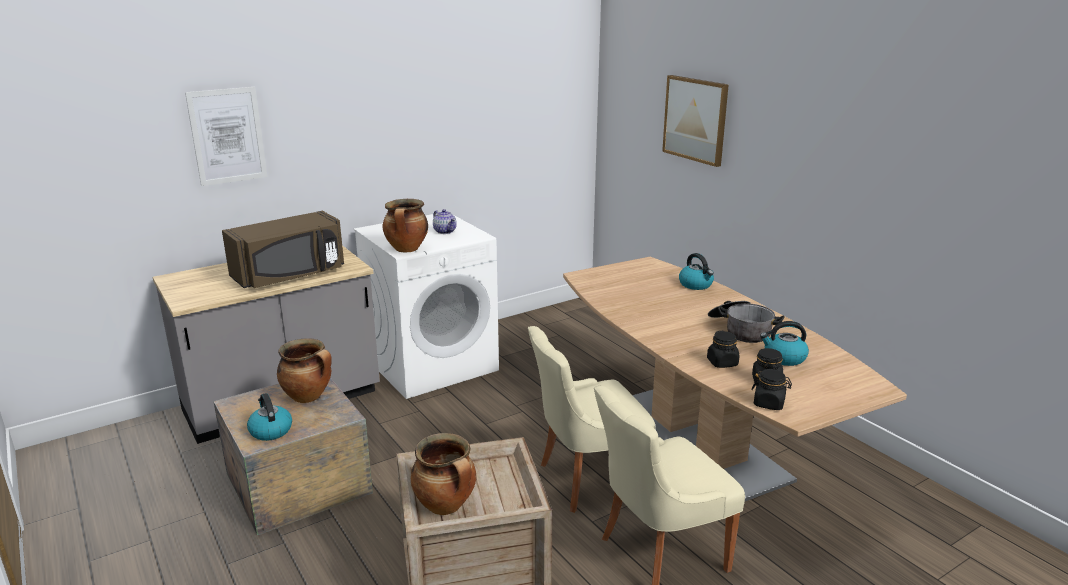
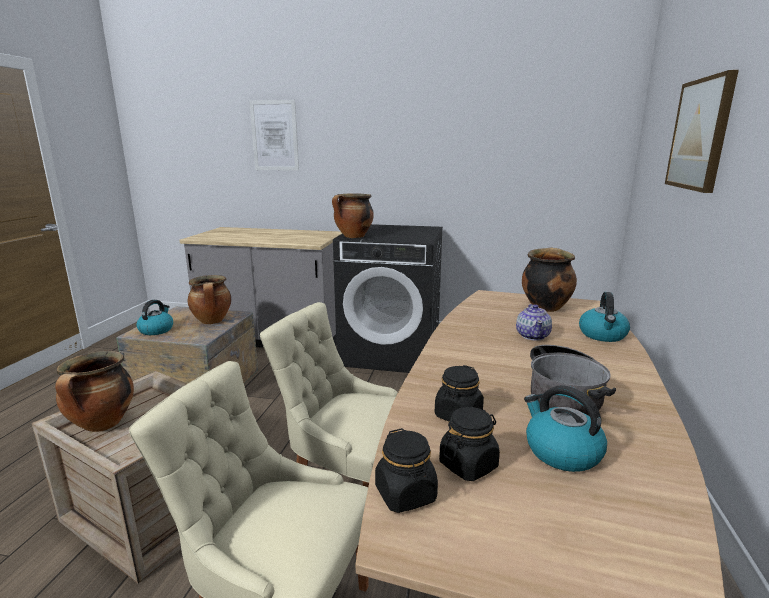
camera: 45 degrees right, 5 degrees down
(290, 275) = (272, 238): brown microwave -> none
(432, 364) = (391, 352): white washing machine -> black washing machine
(445, 231) = (407, 234): teapot -> teapot (533, 336)
(632, 274) = (545, 307): none -> cooking pot

